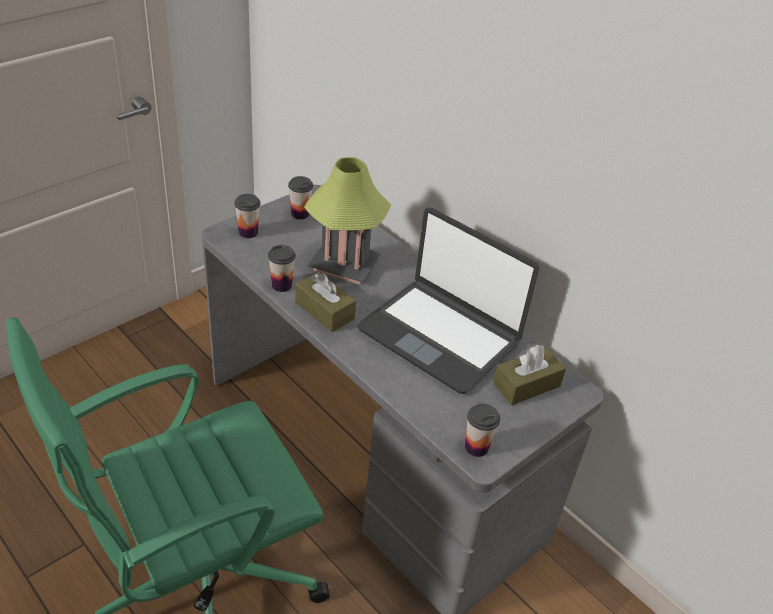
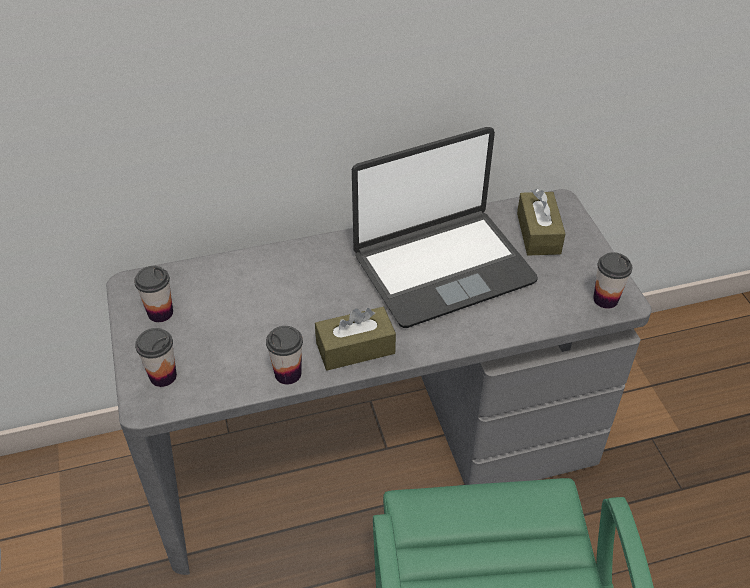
camera: 60 degrees left, 5 degrees up
(344, 265) = (285, 304): table lamp -> none

